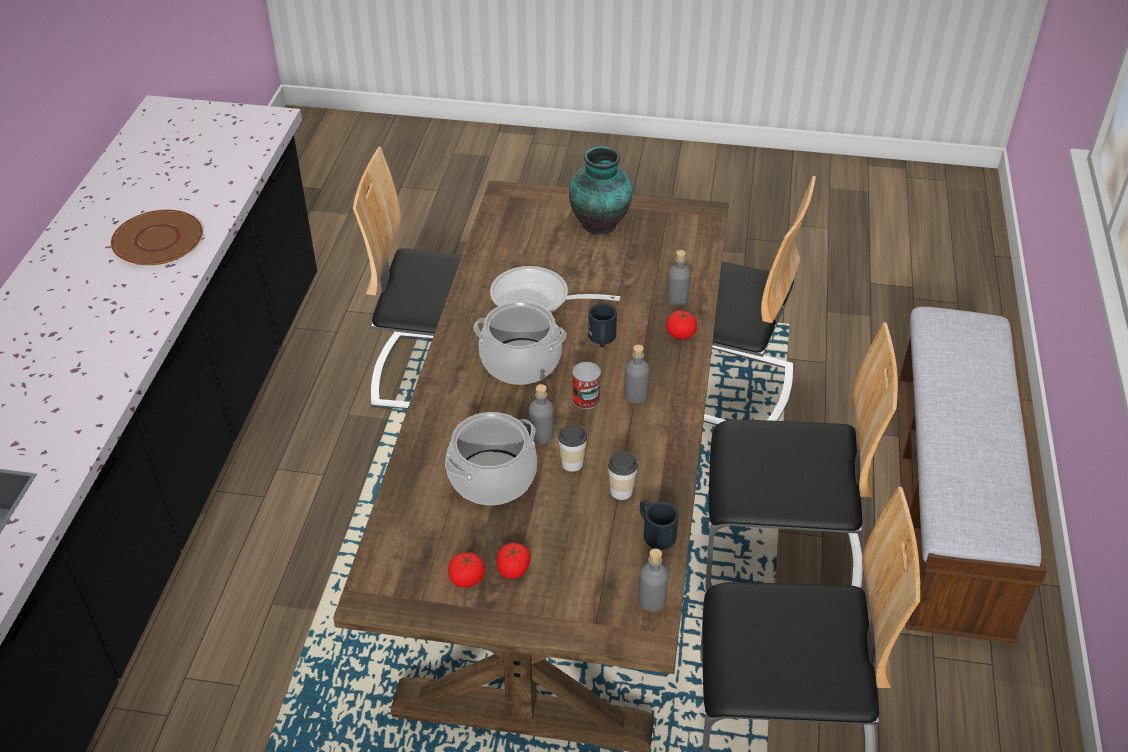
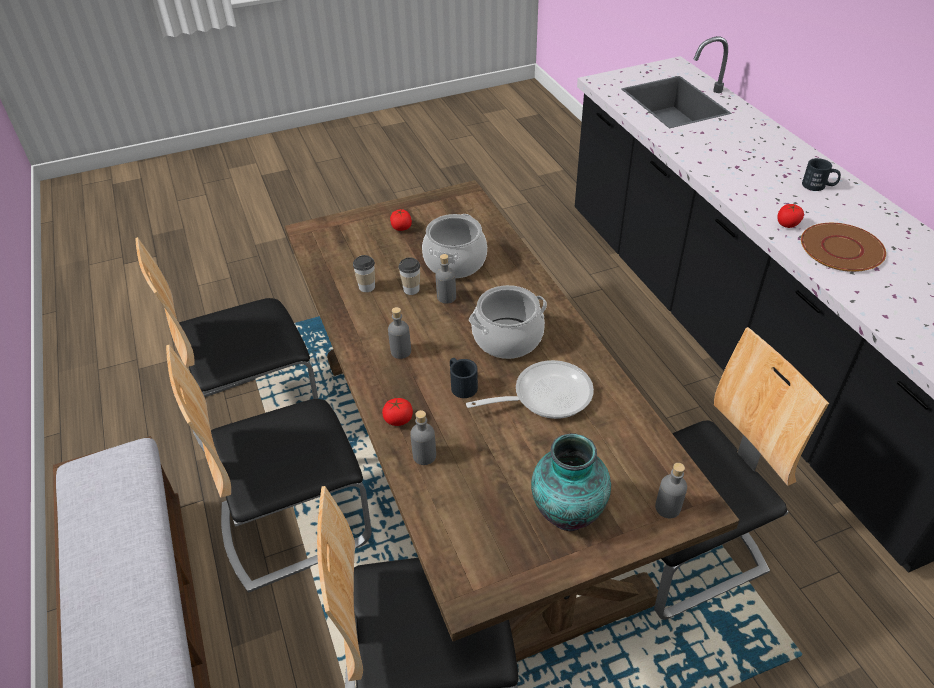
camera: 150 degrees right, 0 degrees up
(467, 579) = (423, 215): tomato -> tomato (787, 224)
(586, 399) = (435, 332): can -> none
(652, 600) = (312, 244): grey bottle -> grey bottle (667, 508)
(655, 531) = (330, 275): black mug -> black mug (818, 186)

